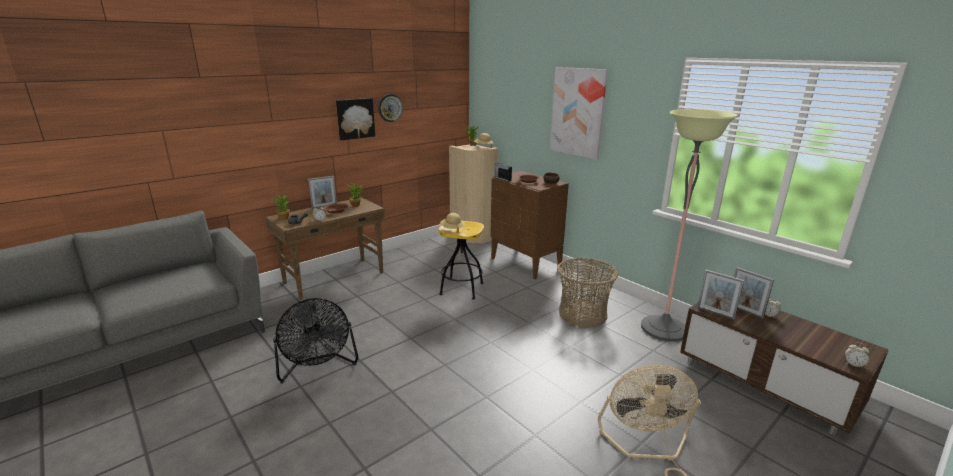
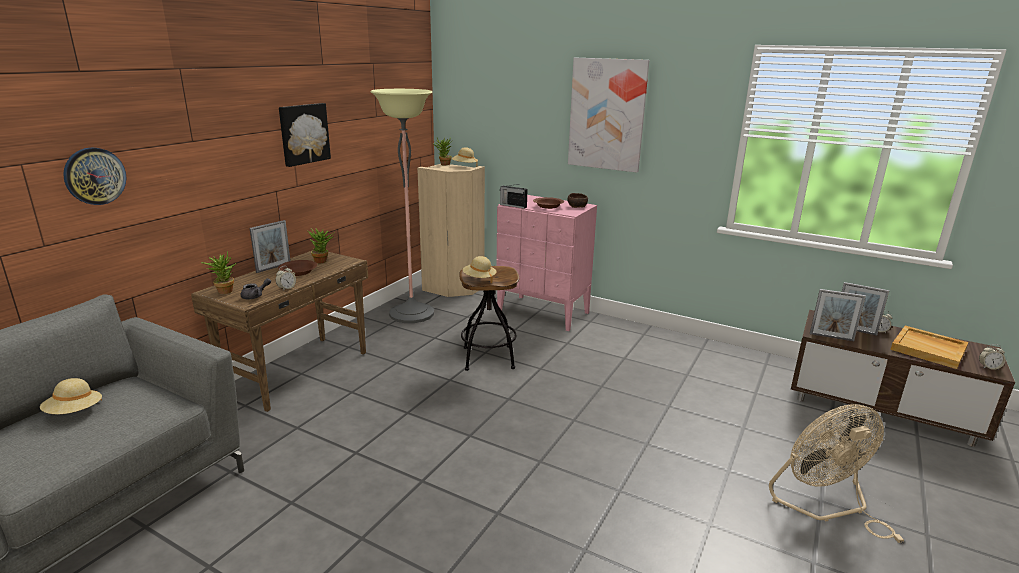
camera: 20 degrees left, 0 degrees up
(167, 276) = (74, 412): none -> beige hat
(314, 365) = (361, 503): black fan -> none
(390, 108) = (345, 117): wall clock -> wall clock (94, 176)
(462, 288) = (489, 357): yellow stool -> brown stool
(525, 263) = (543, 313): brown dresser -> pink dresser
(582, 314) = (653, 364): basket -> none
(663, 328) = (747, 366): floor lamp -> floor lamp (411, 313)
(804, 338) = (929, 349): none -> beige tray

